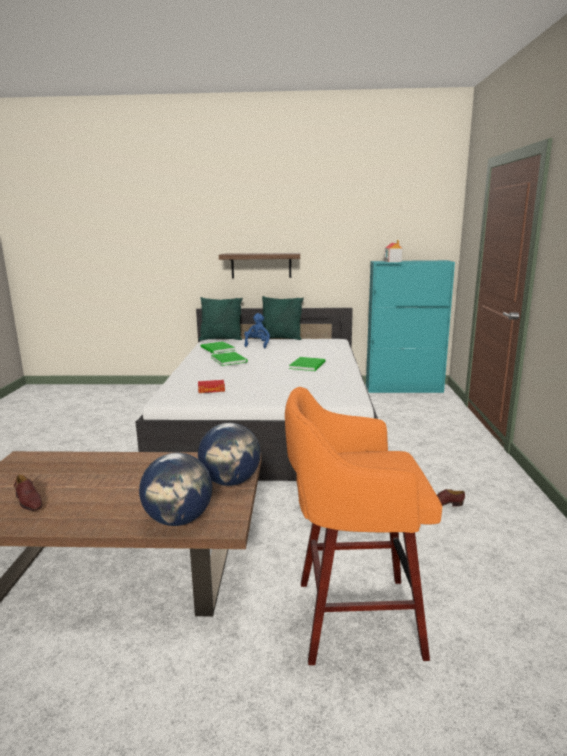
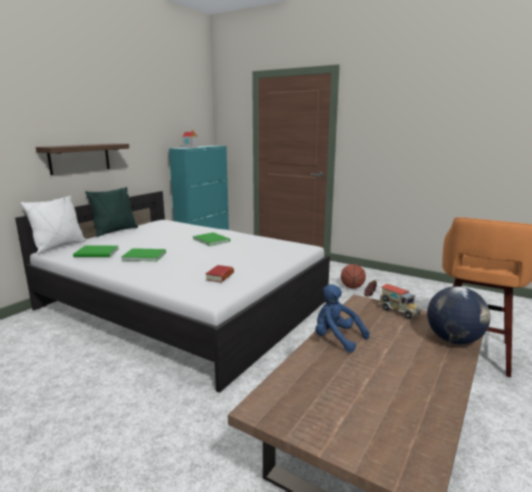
camera: 60 degrees left, 0 degrees up
(28, 501) = (389, 409): brown shoe -> none
(221, 339) = (59, 247): green pillow -> white pillow
(231, 481) = (399, 312): globe -> toy truck
(257, 345) = (116, 240): blue plush toy -> blue plush toy (336, 338)
(440, 488) = (352, 287): none -> basketball

